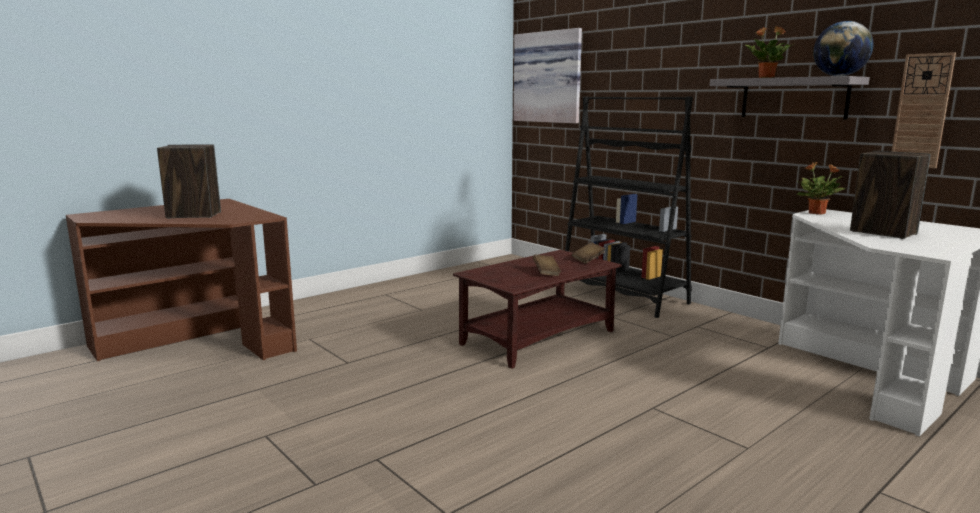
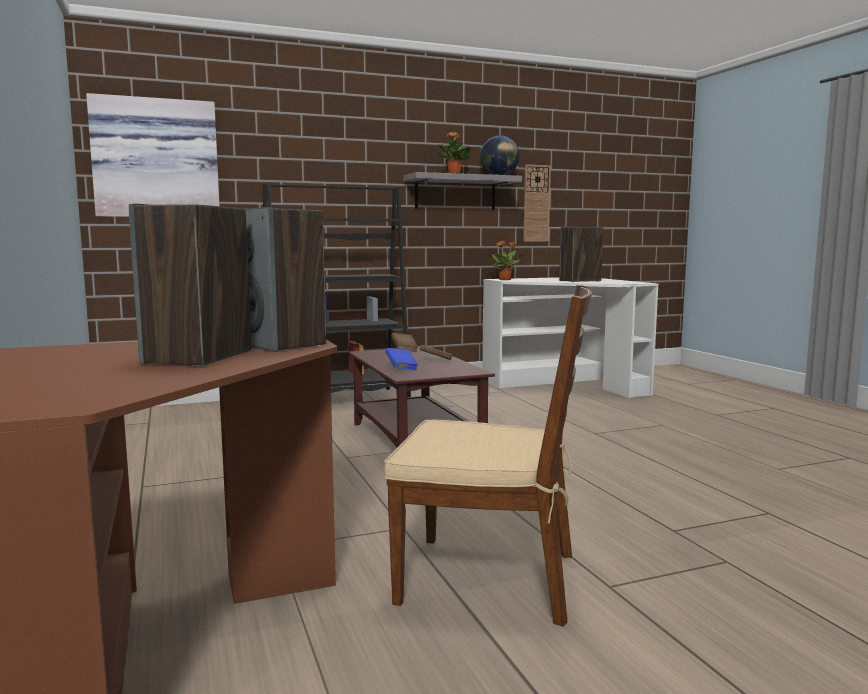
camera: 70 degrees left, 5 degrees down
(236, 218) = (278, 344): none -> speaker
(275, 397) = (490, 577): none -> brown chair
(504, 268) = (401, 368): none -> blue book

